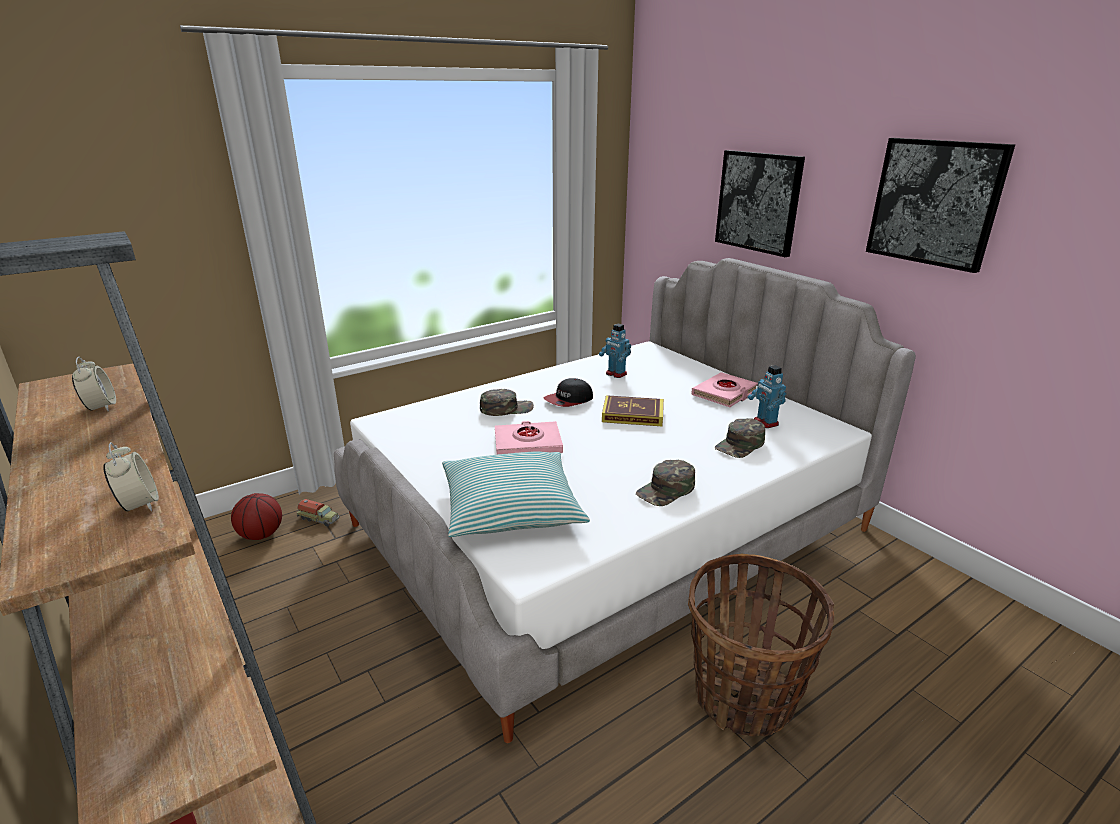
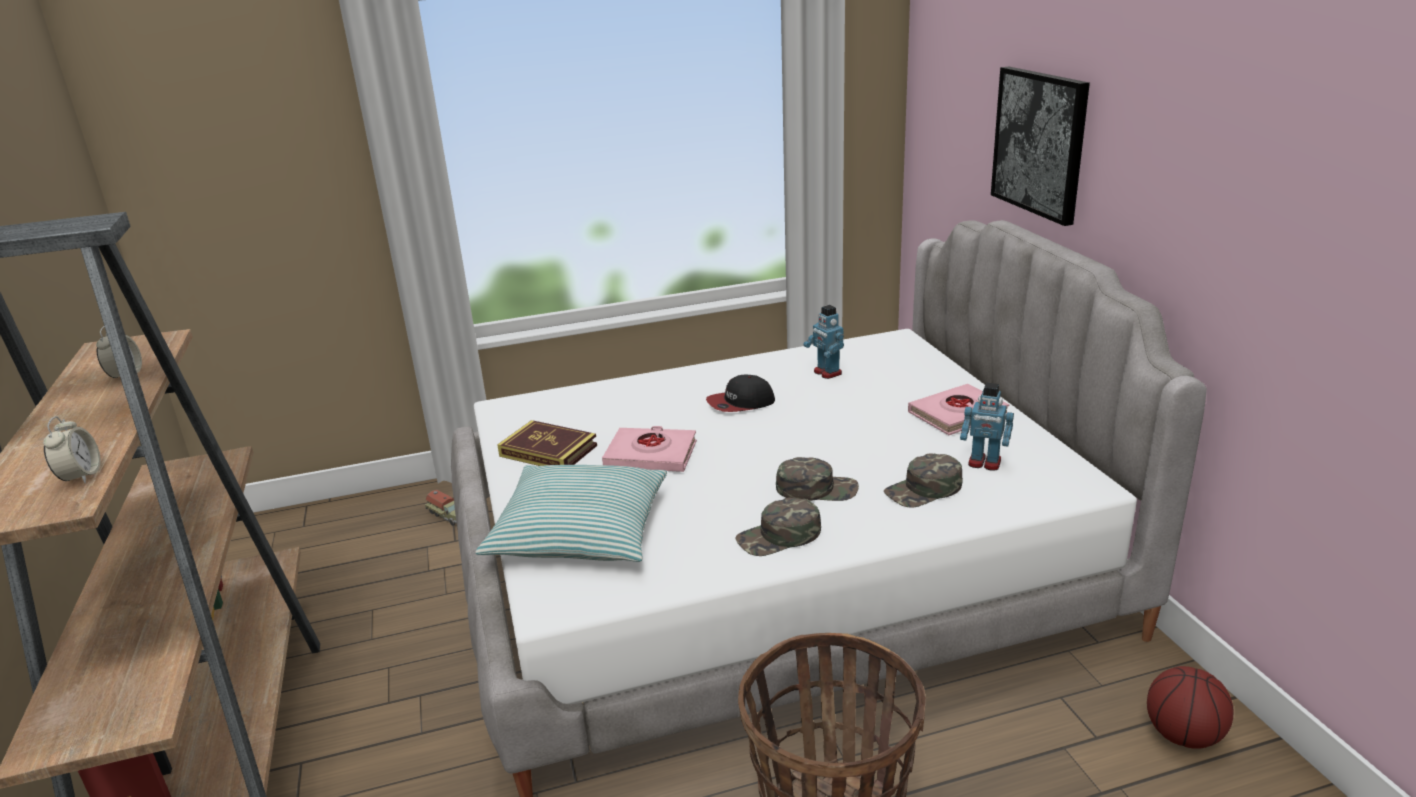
camera: 20 degrees right, 0 degrees up
(261, 535) = (382, 525): basketball -> basketball (1183, 736)
(506, 408) = (656, 406): green cap -> green cap (817, 488)
(633, 415) = (809, 432): book -> book (548, 451)
(765, 423) = (984, 463): toy robot -> toy robot turned 60 degrees counterclockwise
(935, 203) = (1234, 163): picture -> none

